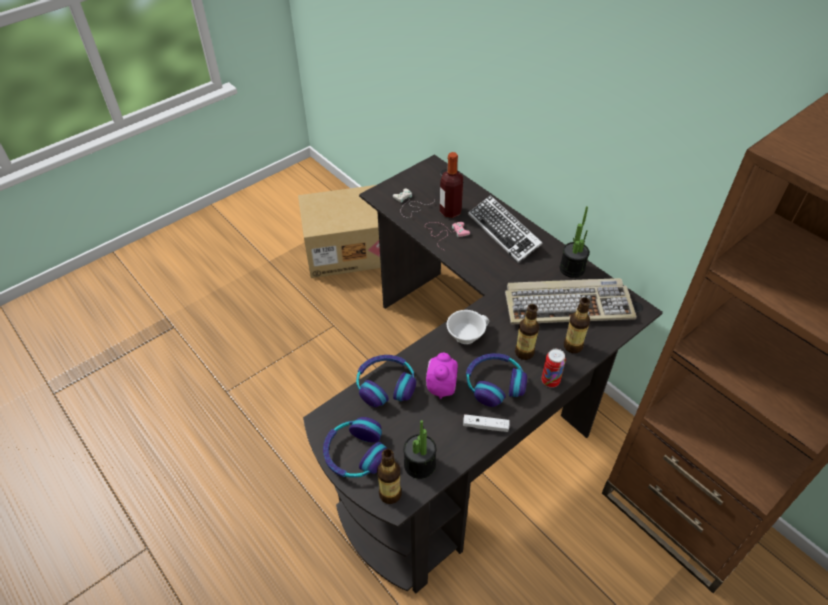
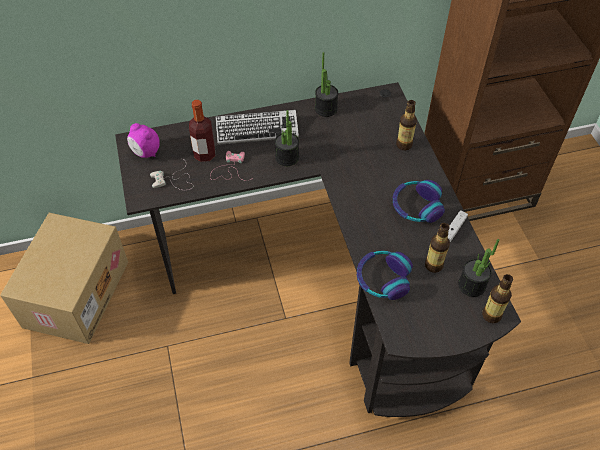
camera: 65 degrees left, 5 degrees up
(355, 454) = (444, 326): headphones -> none
(441, 387) = (404, 242): alarm clock -> alarm clock (146, 153)
(465, 333) = (356, 203): white cup -> none
(487, 264) = (287, 157): none -> potted plant
(524, 353) = (395, 175): bottle -> bottle (433, 265)
(550, 381) = (430, 172): can -> none
(568, 304) = (362, 128): keyboard -> none

